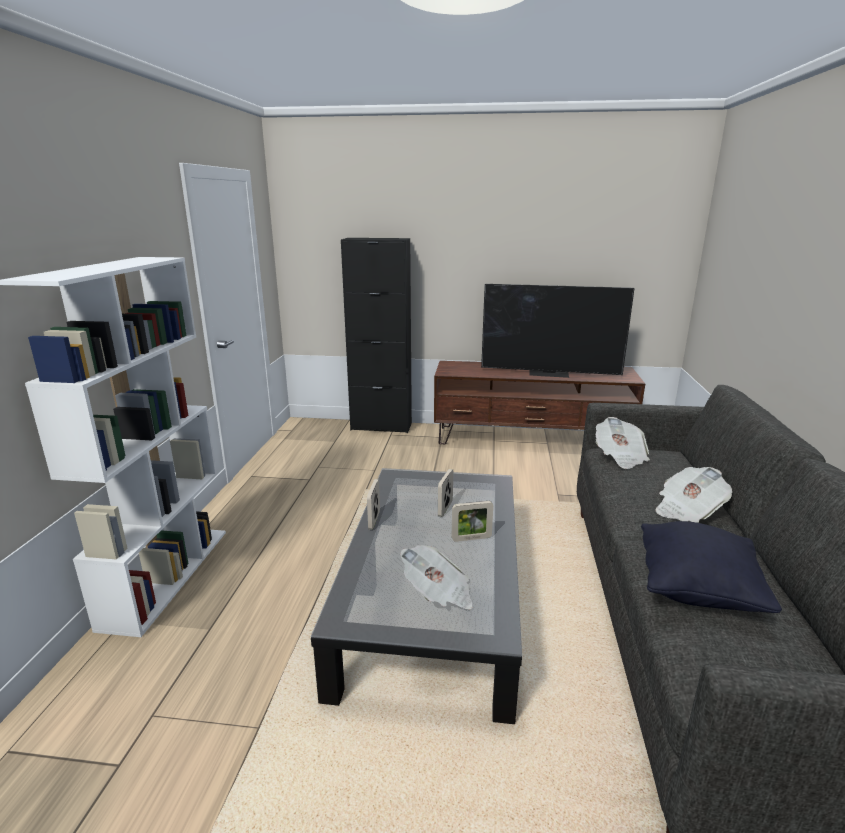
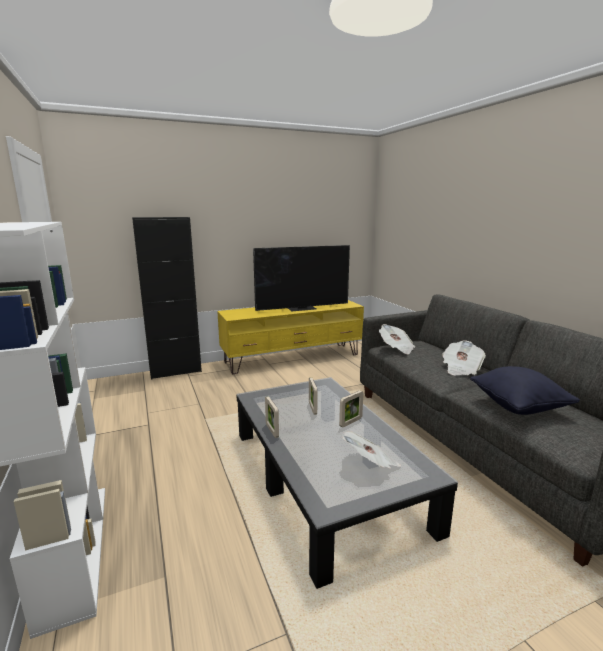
camera: 30 degrees left, 5 degrees down
(531, 439) = (293, 358): brown tv stand -> yellow tv stand

